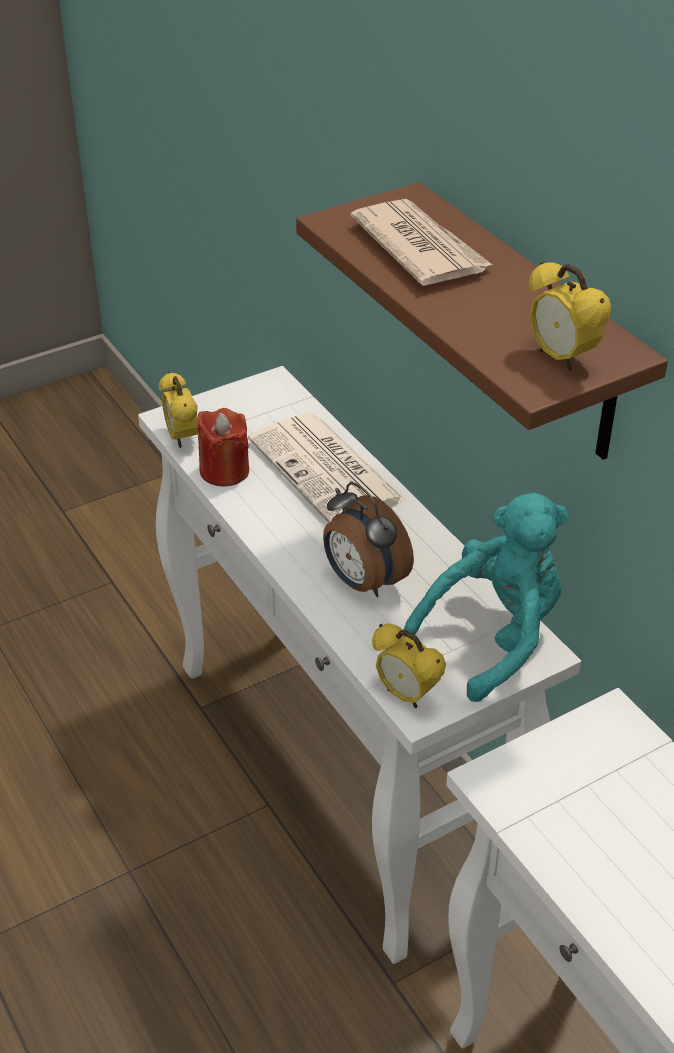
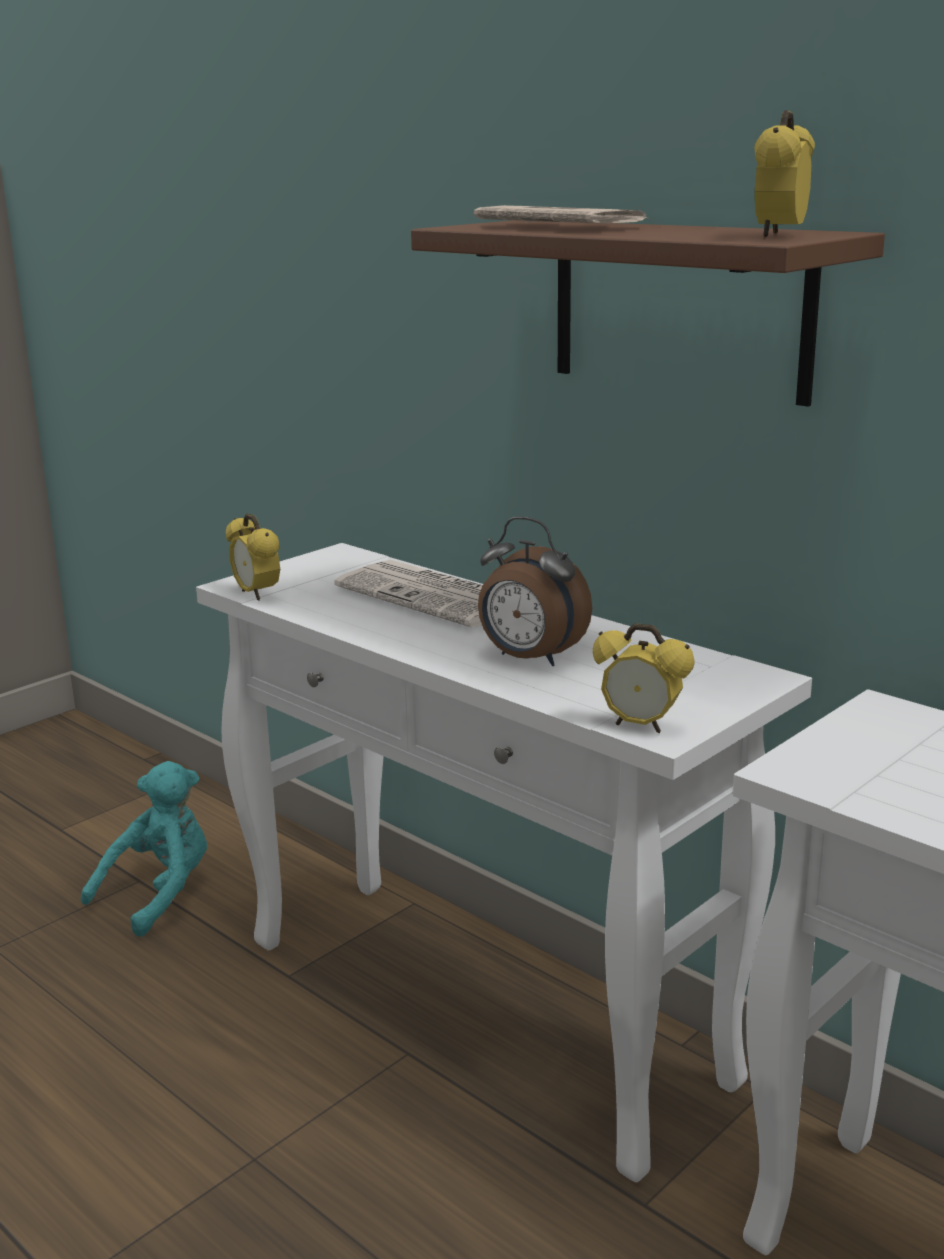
camera: 15 degrees left, 20 degrees down
(224, 471) = (319, 609): red candle -> none
(494, 636) = (705, 674): turquoise plush toy -> turquoise plush toy (160, 894)
(561, 358) = (779, 235): alarm clock -> alarm clock turned 75 degrees clockwise

